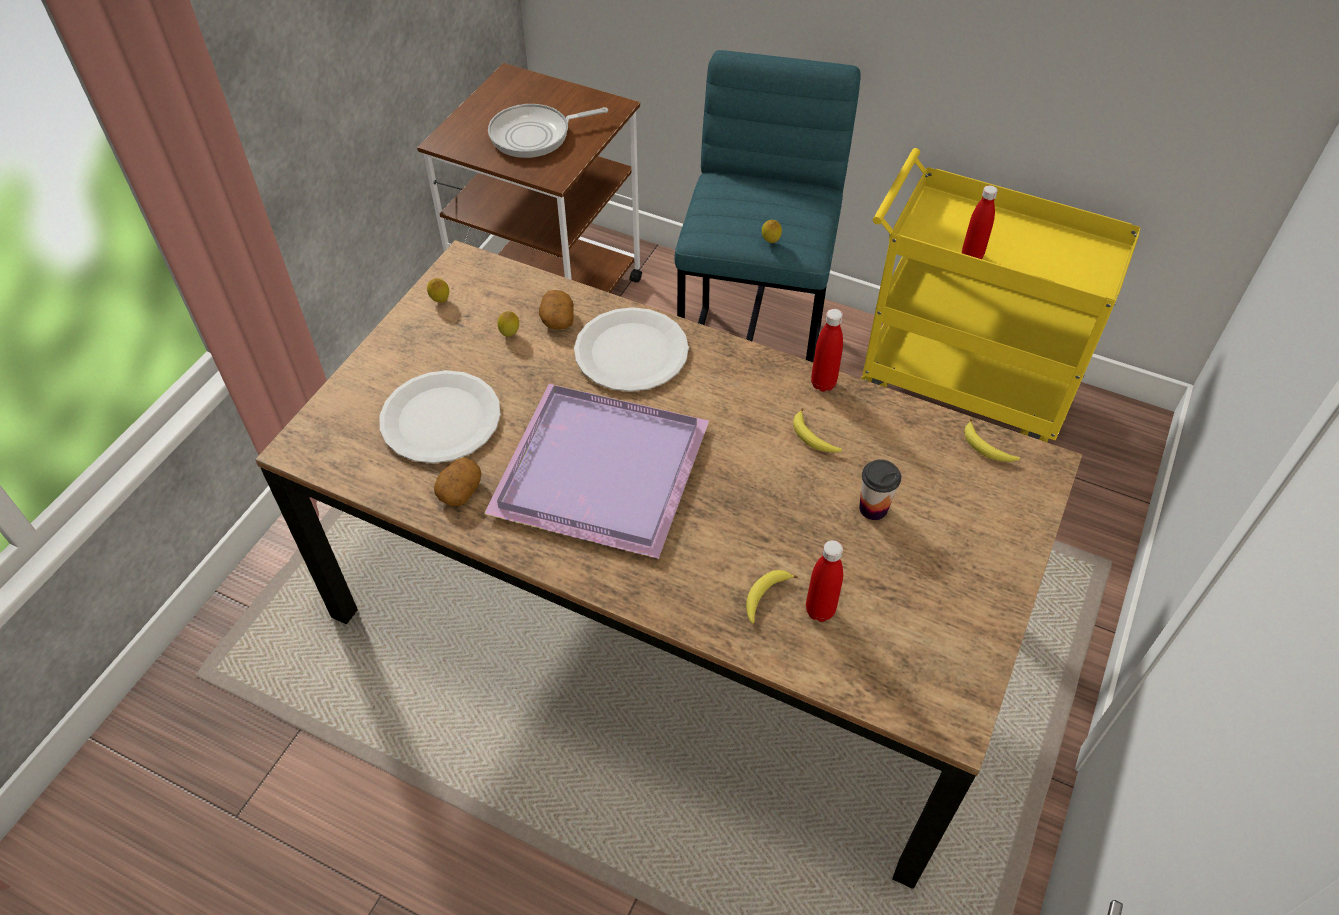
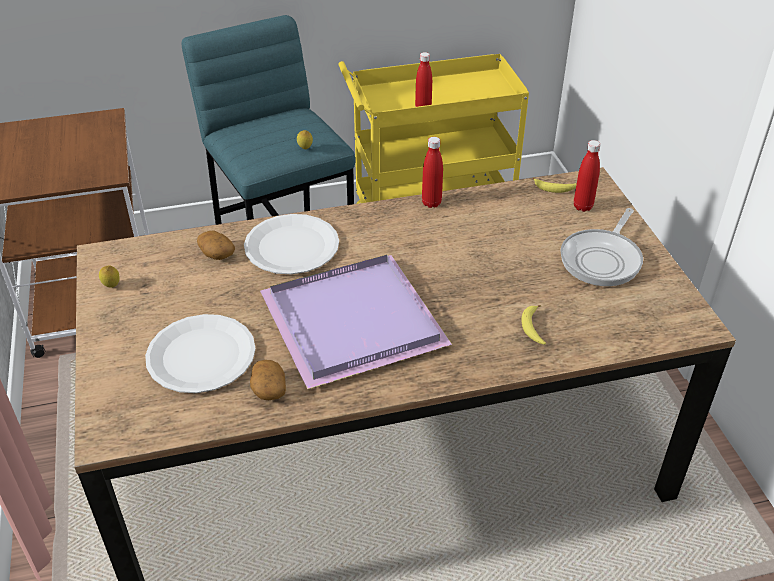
camera: 40 degrees left, 10 degrees down
(510, 334) = (192, 280): lemon -> none
(535, 135) = (65, 157): frying pan -> frying pan (602, 259)
(813, 438) = (459, 233): banana -> none
(820, 610) = (569, 316): red bottle -> red bottle (582, 206)
(873, 508) = (535, 249): cup -> none

